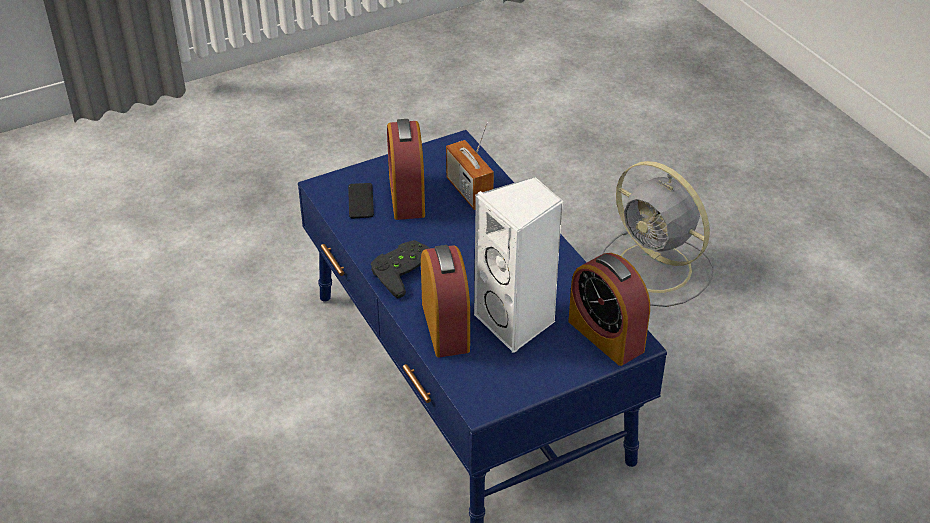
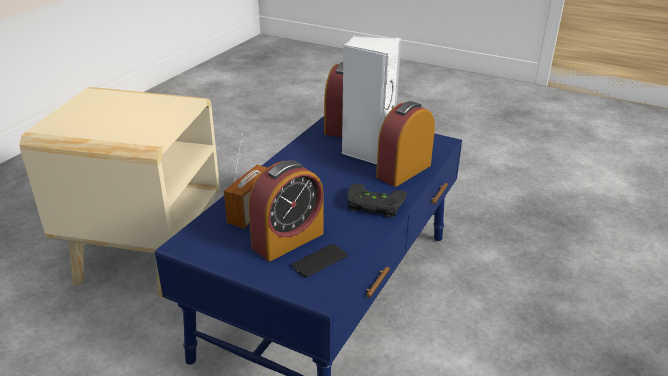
camera: 125 degrees left, 10 degrees down
(657, 269) = (147, 251): grey fan -> beige side table

